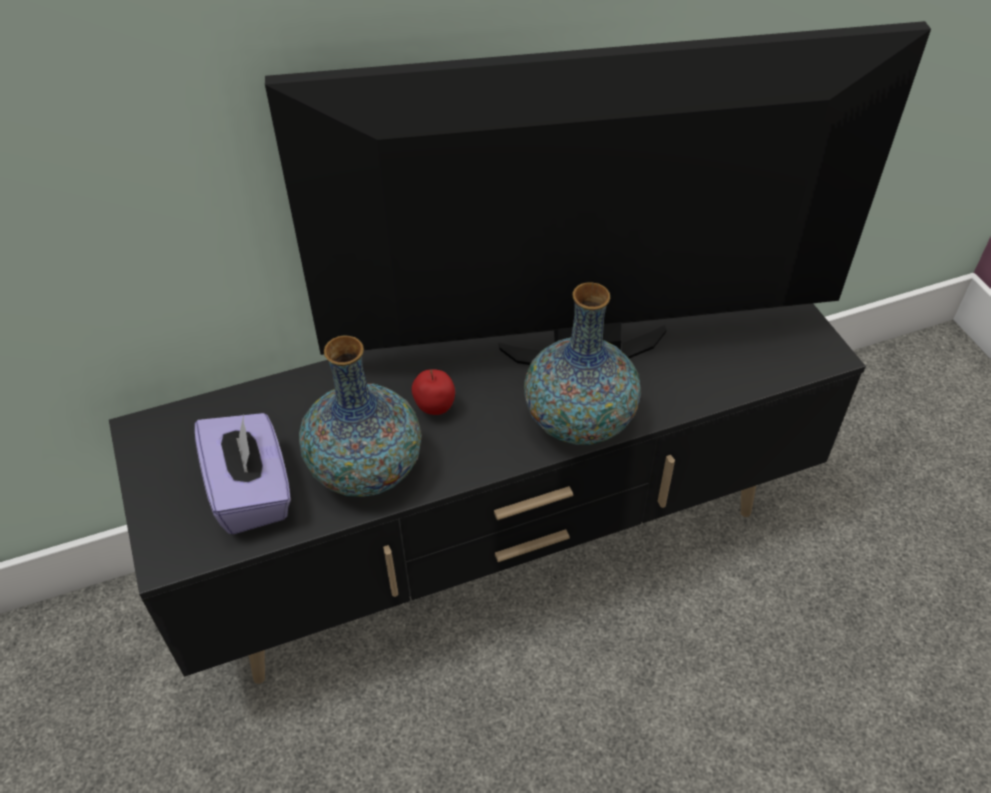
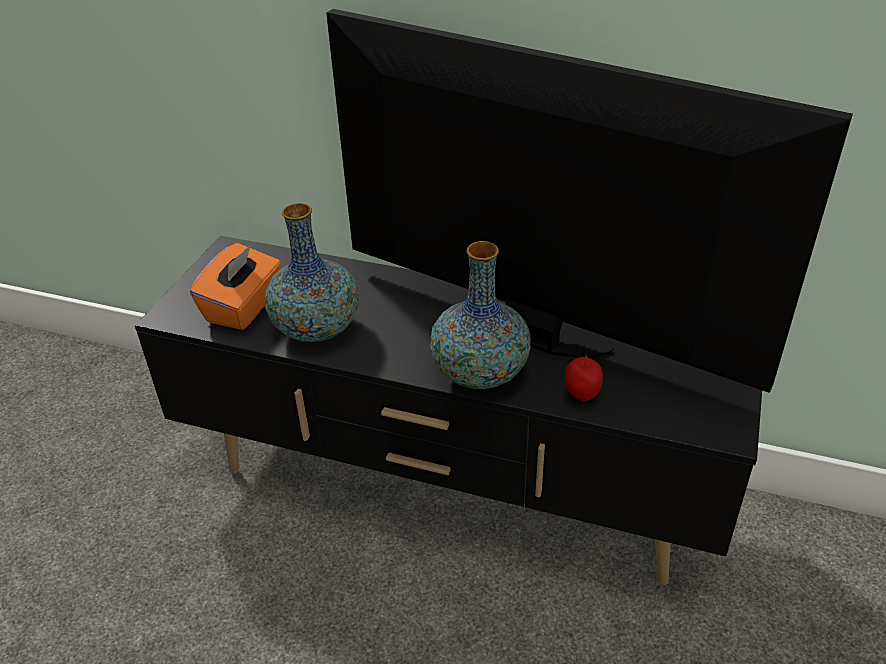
camera: 40 degrees right, 10 degrees down
(252, 492) = (244, 307): purple tissue box -> orange tissue box
(435, 409) = (395, 319): apple -> apple (581, 396)

